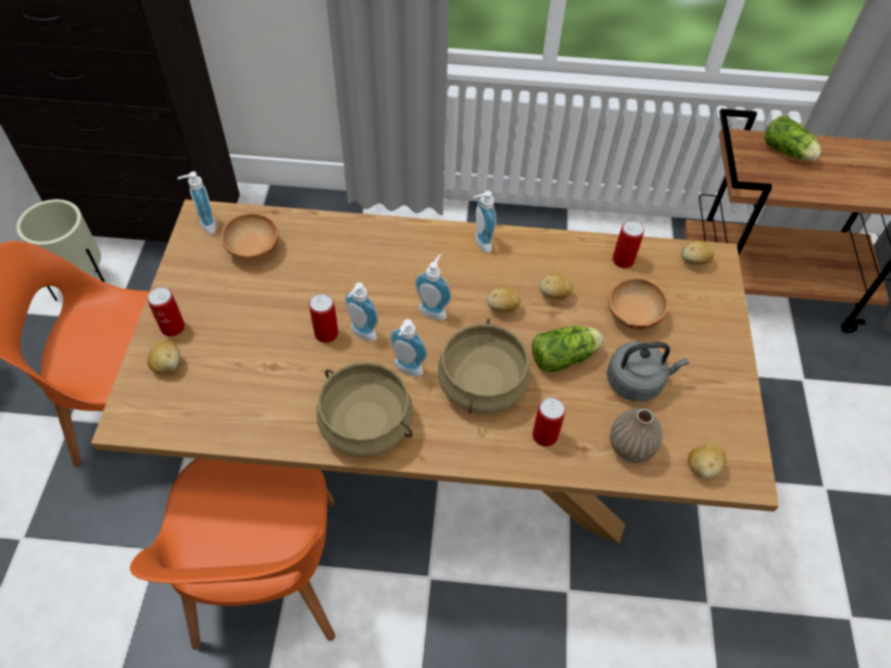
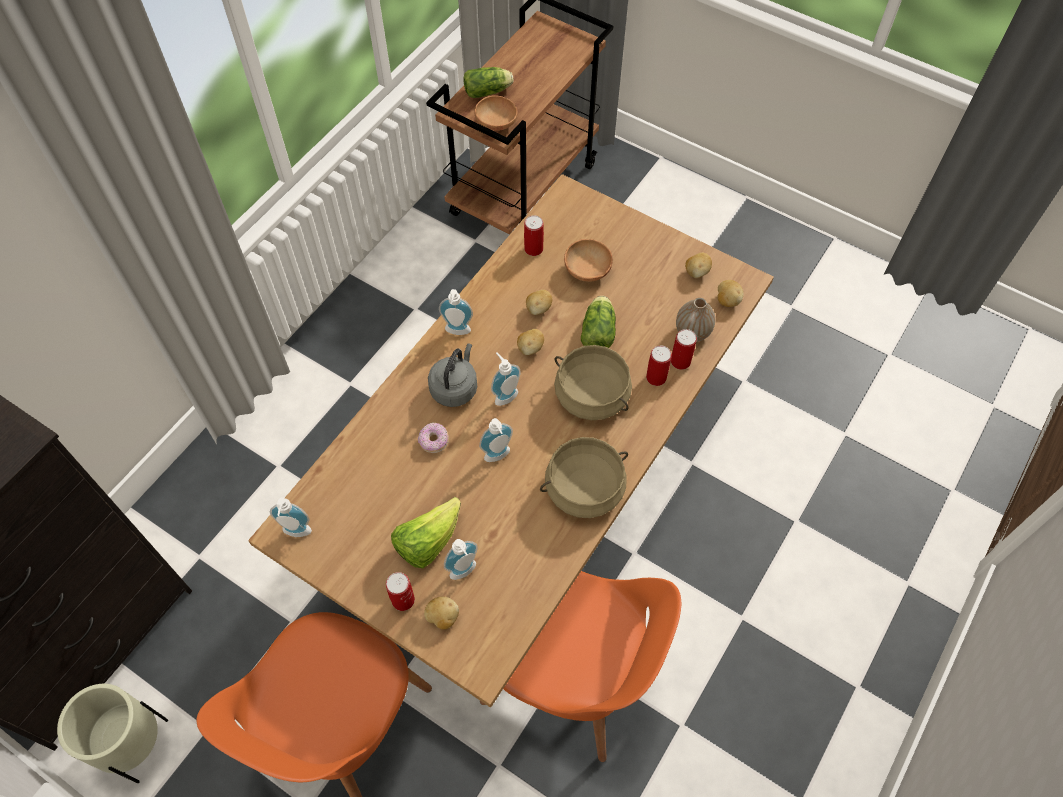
camera: 60 degrees left, 5 degrees up
(241, 319) = (427, 541): none -> lettuce
(253, 250) = (354, 504): brown bowl -> brown bowl (497, 124)
(326, 333) = (482, 481): can -> can (680, 361)
(349, 278) = (433, 441): none -> donut
(407, 371) = (551, 440): soap dispenser -> soap dispenser (465, 572)
(637, 382) = (643, 299): grey kettle -> grey kettle (455, 387)
(694, 261) = (561, 207): potato -> potato (697, 272)

